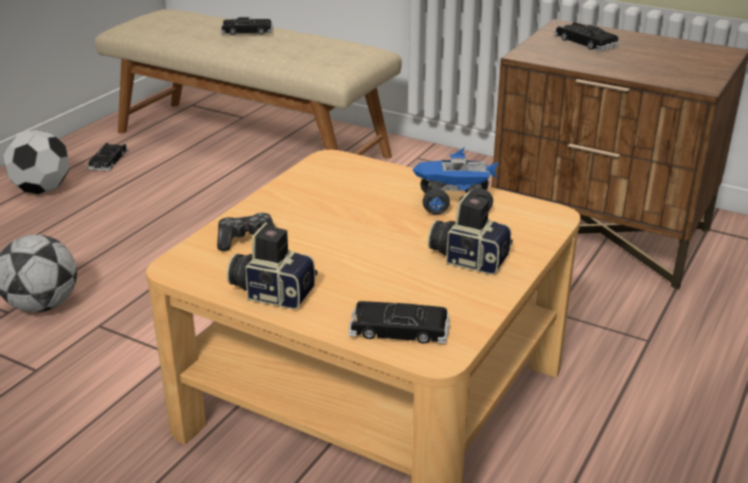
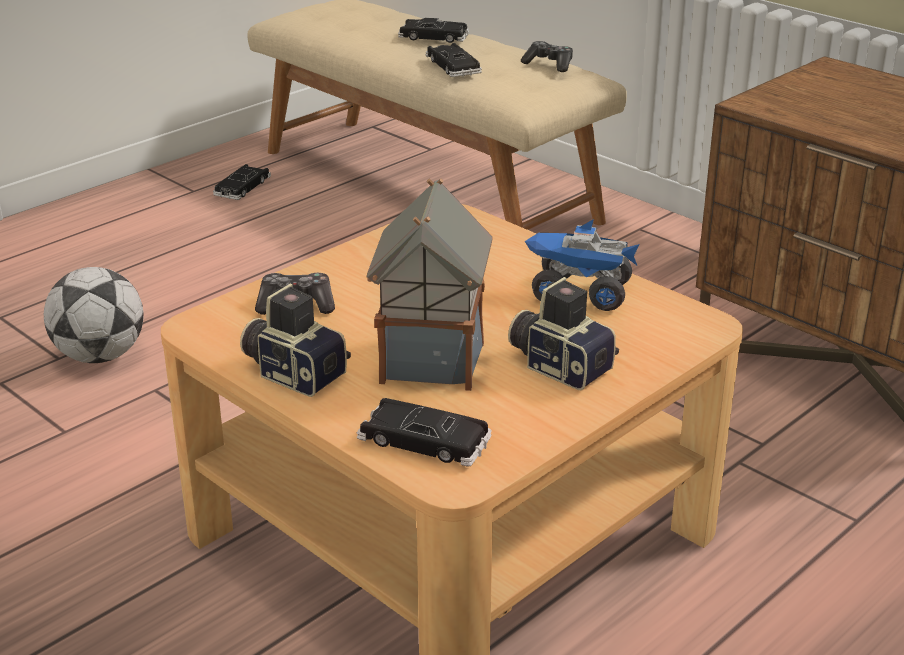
camera: 15 degrees right, 0 degrees up
(43, 190) = (152, 215): football -> none
(342, 44) = (549, 64): none -> game controller
(372, 268) = (431, 360): none -> toy house
(585, 42) = (849, 93): black toy car -> black toy car (453, 66)

